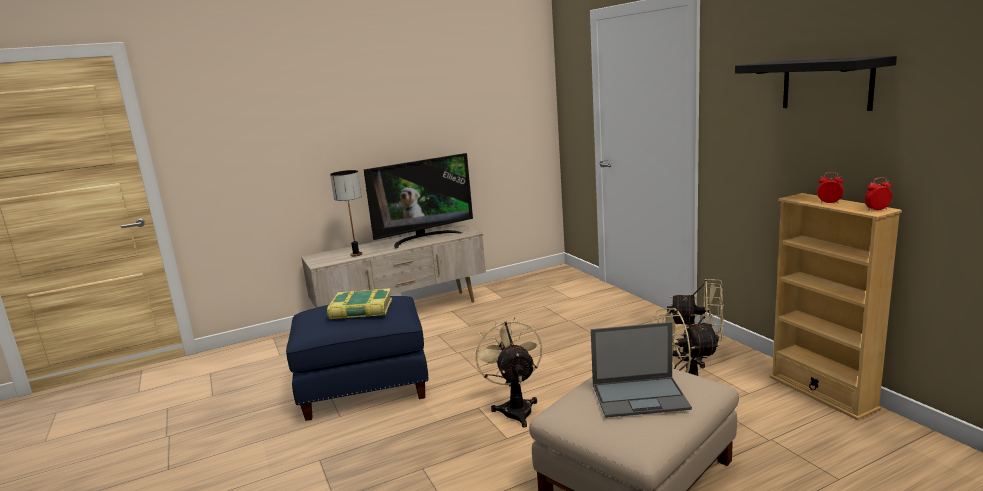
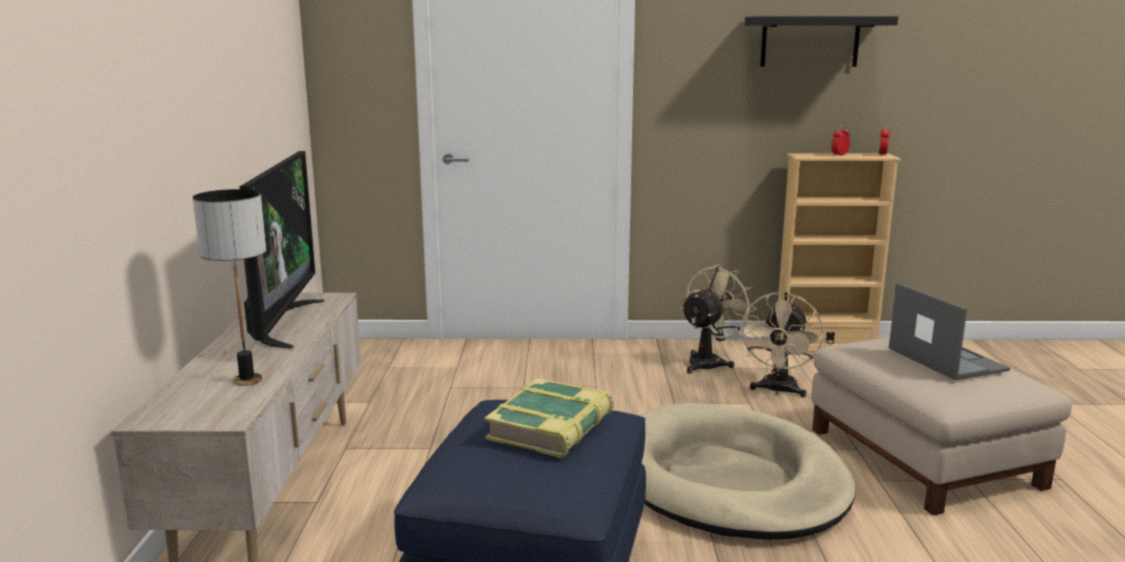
camera: 65 degrees left, 0 degrees up
(515, 408) = (728, 480): beige fan -> beige dog bed
(641, 396) = (945, 359): laptop -> laptop turned 45 degrees counterclockwise

